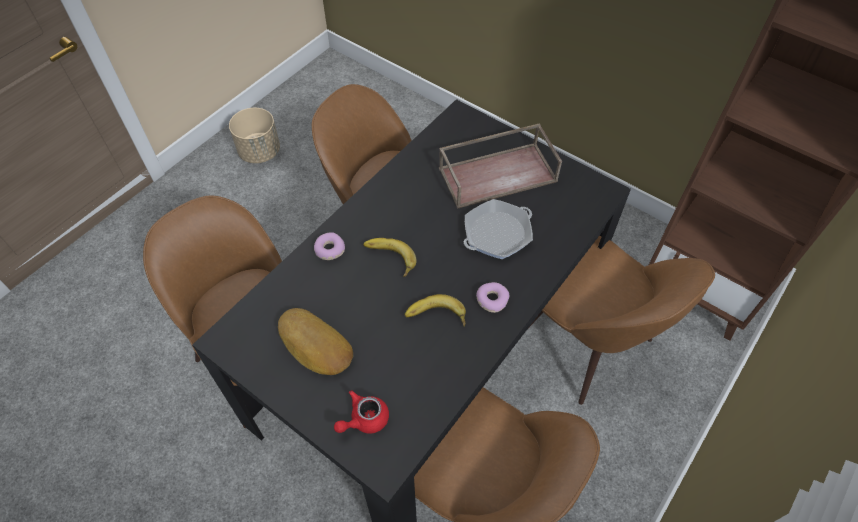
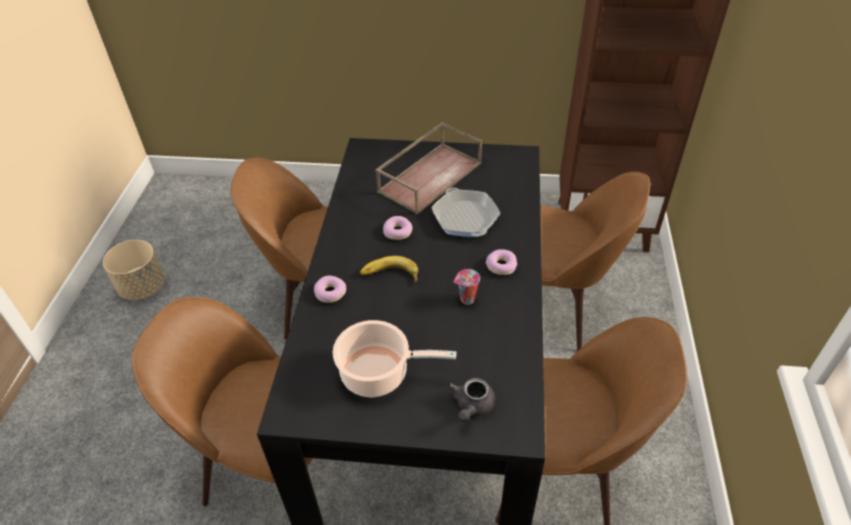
camera: 30 degrees left, 10 degrees down
(314, 346) = (379, 373): bread -> cooking pot
(364, 419) = (471, 406): red teapot -> grey teapot
(427, 218) = (398, 232): none -> donut
(436, 317) = (466, 300): banana -> cup
(497, 234) = (465, 218): frying pan -> frying pan turned 45 degrees counterclockwise

